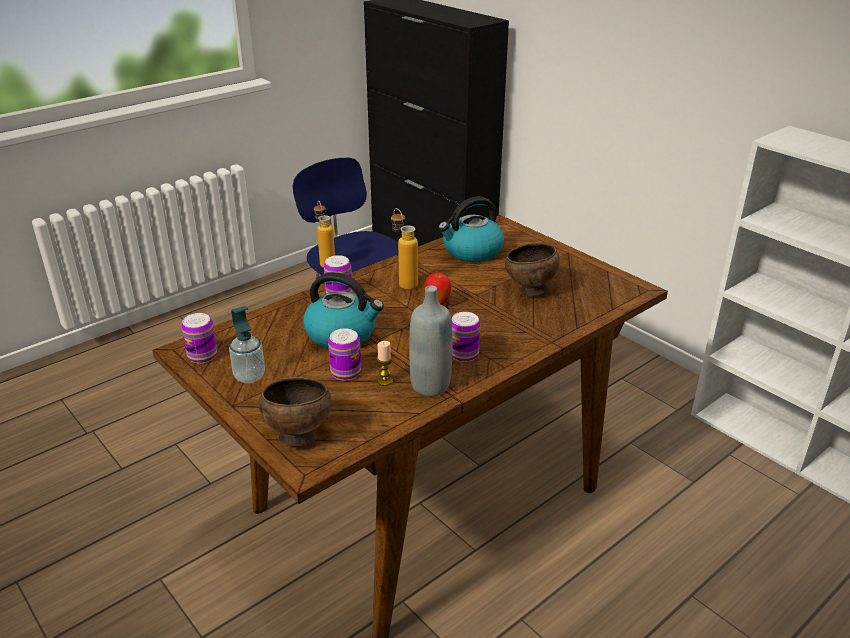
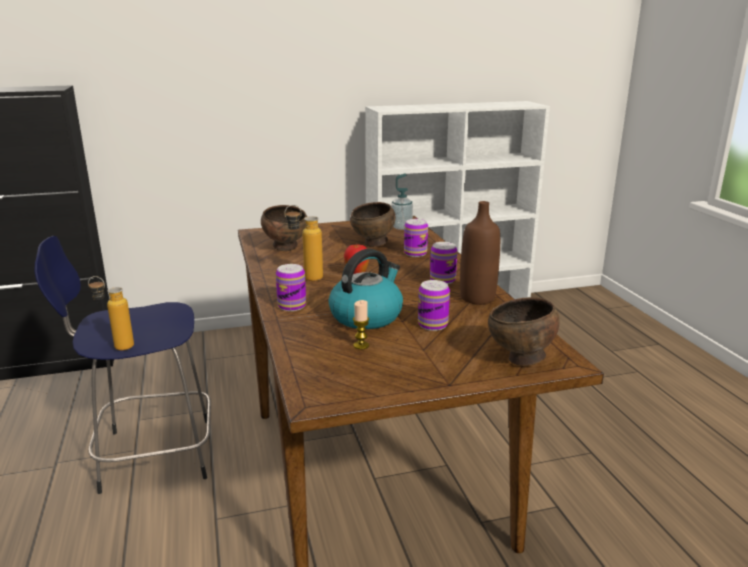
camera: 65 degrees left, 10 degrees down
(202, 356) = (338, 389): can -> can (415, 253)
(249, 376) = (403, 368): soap dispenser -> soap dispenser (401, 227)
(385, 381) = (458, 312): candle -> candle (361, 345)
(430, 385) = (477, 298): grey bottle -> brown bottle
(471, 251) = (287, 248): kettle -> brown bowl

